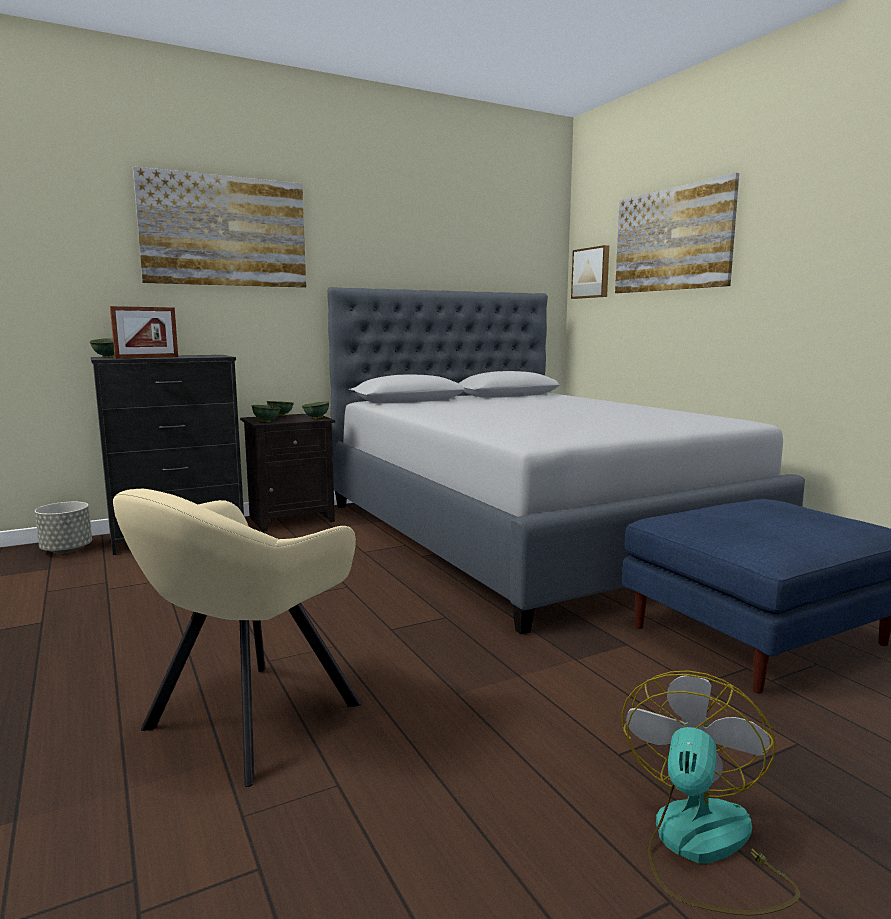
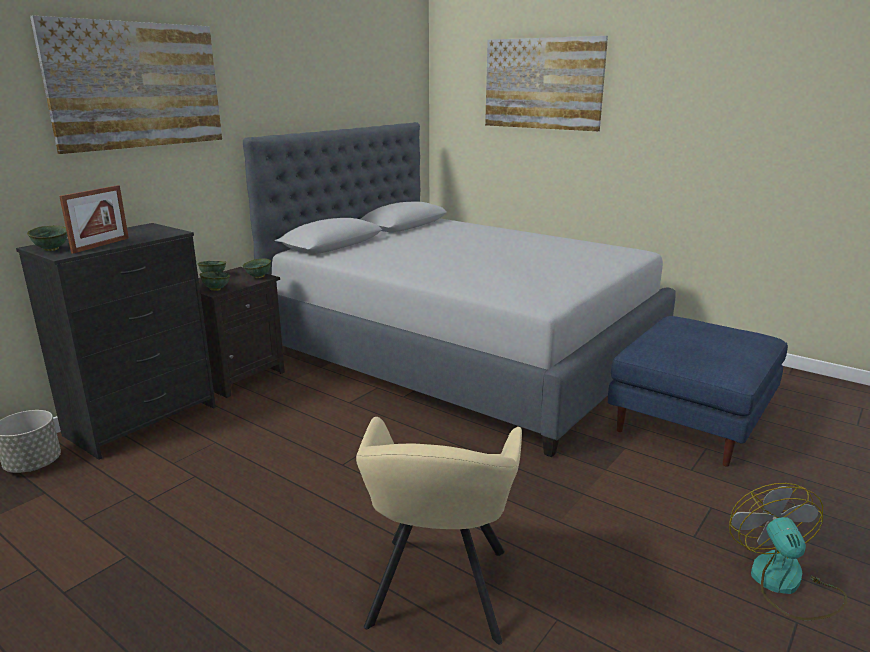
camera: 25 degrees left, 10 degrees up
(591, 273) = (457, 103): picture -> none

